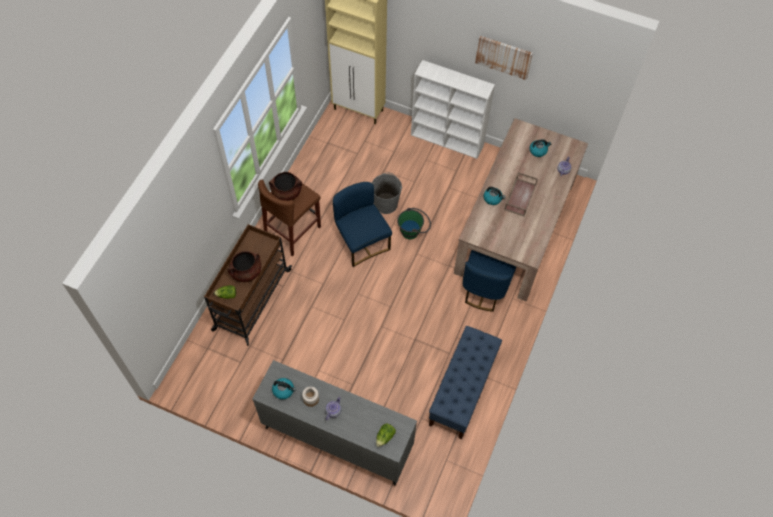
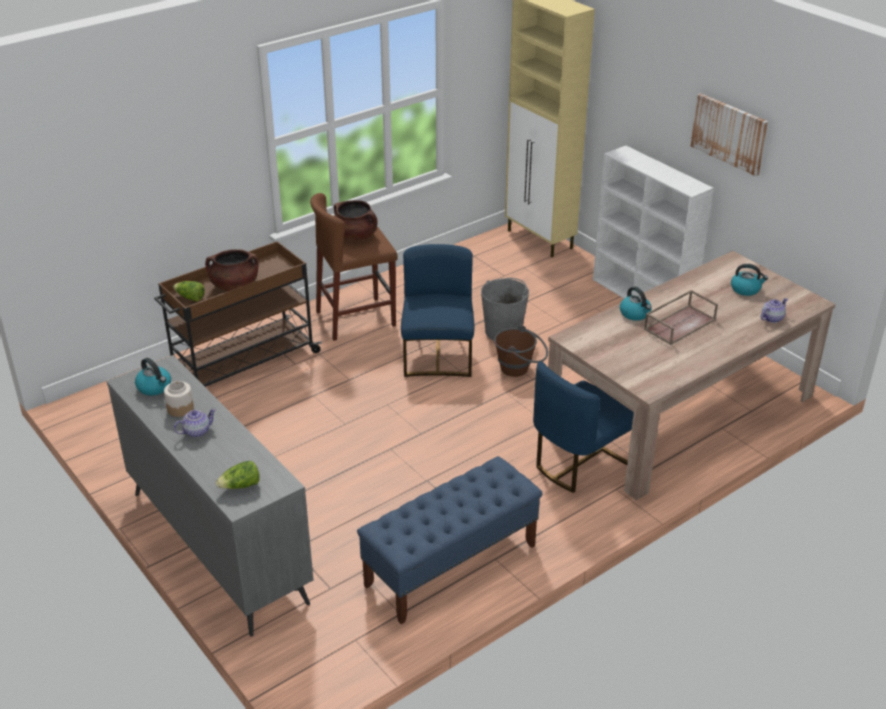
camera: 30 degrees right, 25 degrees down
(413, 231) = (520, 369): green bucket -> brown bucket

